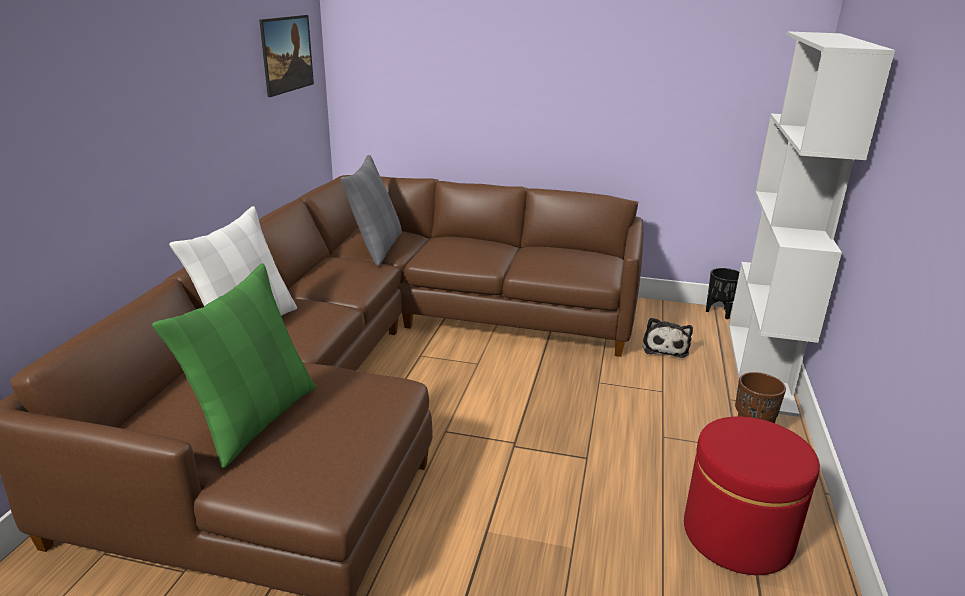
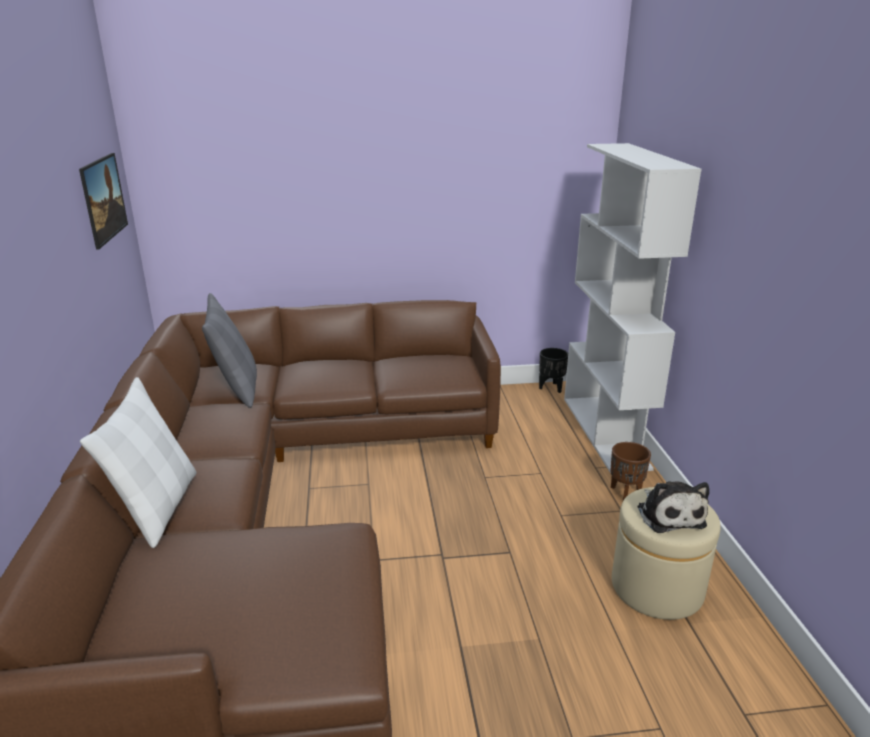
camera: 20 degrees left, 0 degrees up
(255, 419) = (234, 606): green pillow -> none
(665, 347) = (523, 430): plush toy -> plush toy (669, 514)
(737, 535) = (657, 587): red ottoman -> beige ottoman

